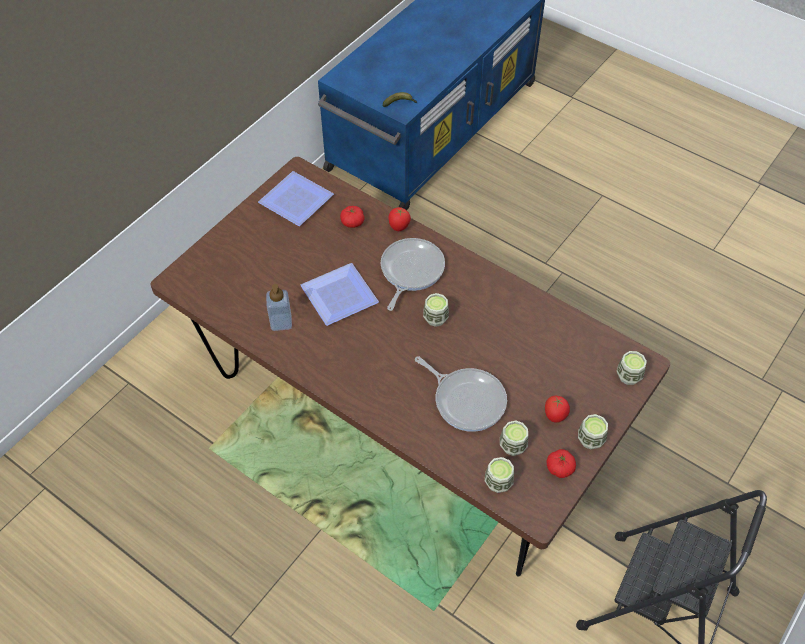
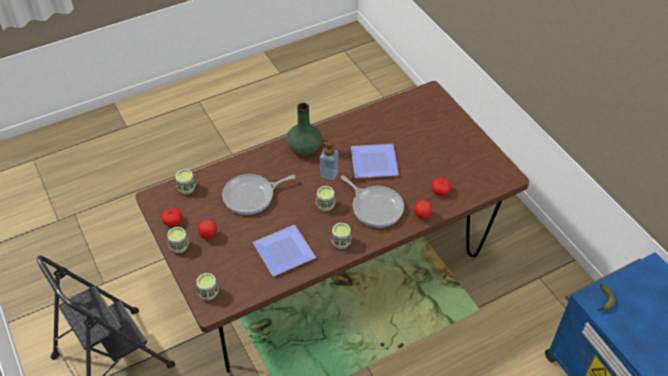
camera: 115 degrees right, 5 degrees down
(281, 322) = (368, 129): soap dispenser -> soap dispenser (329, 174)
(293, 201) = (478, 165): plate -> plate (285, 250)
(352, 378) = (304, 148): none -> green vase
(513, 446) = (204, 205): cup -> cup (341, 242)

